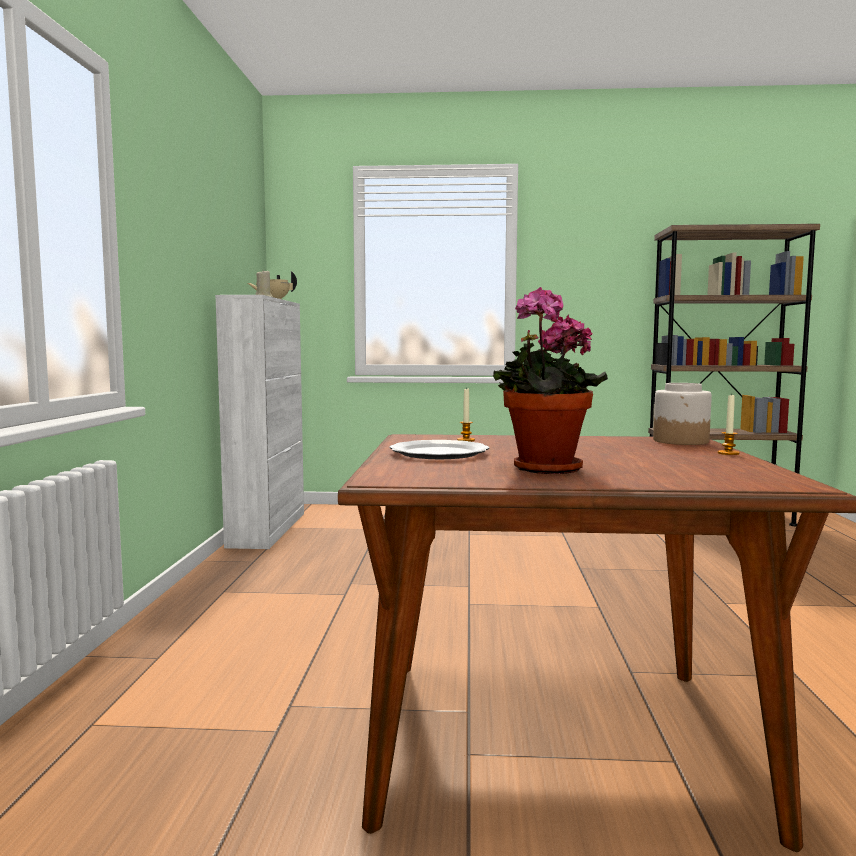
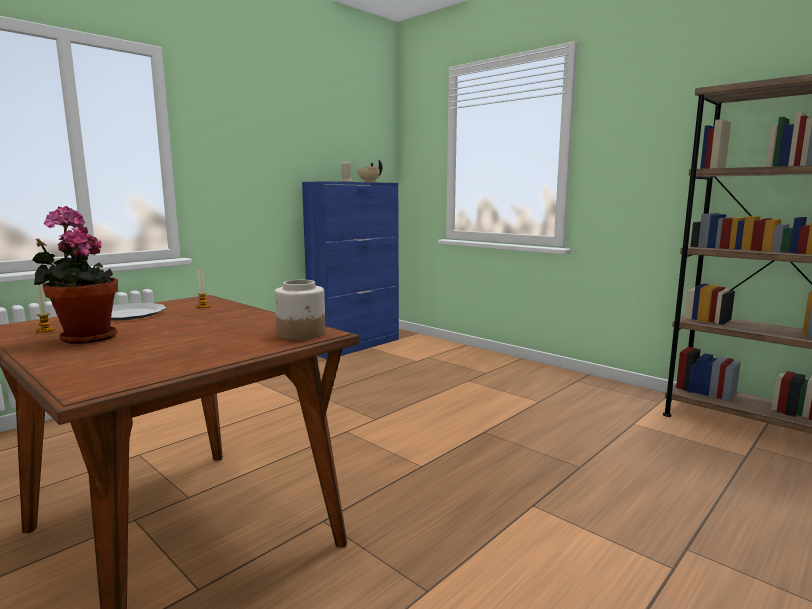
camera: 40 degrees right, 5 degrees up
(268, 529) = (356, 346): white cabinet -> blue cabinet
(728, 453) = (247, 352): candle -> candle (45, 330)

